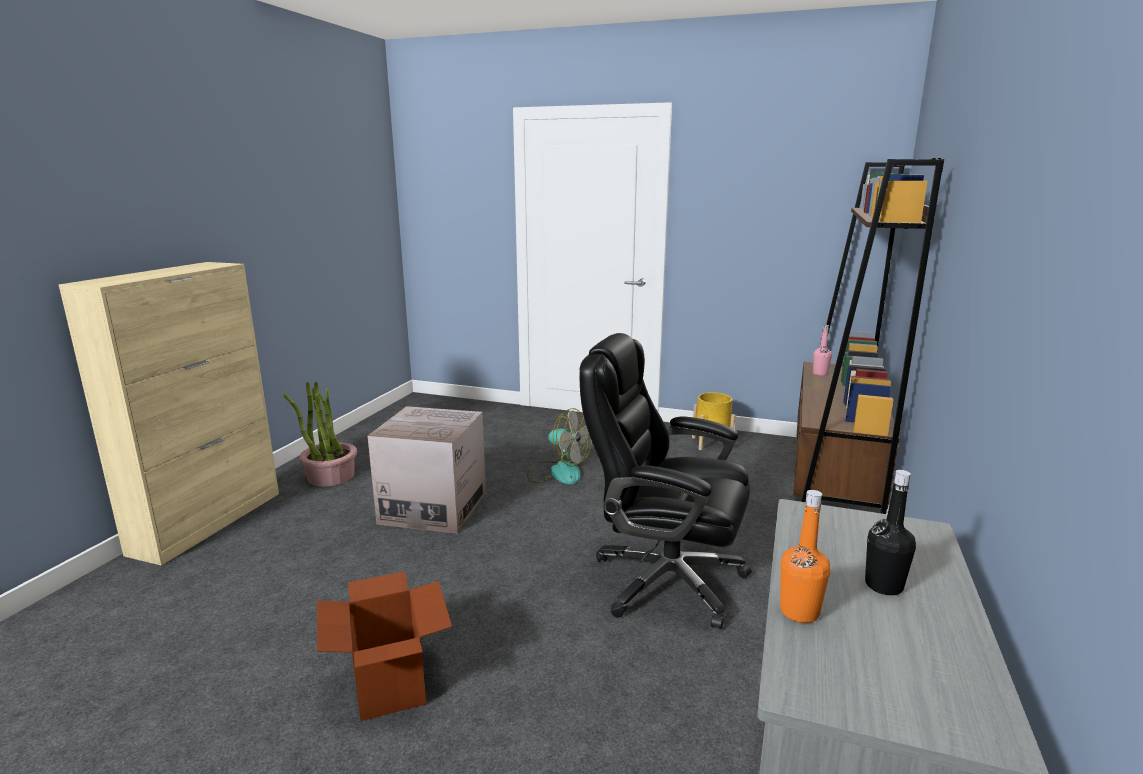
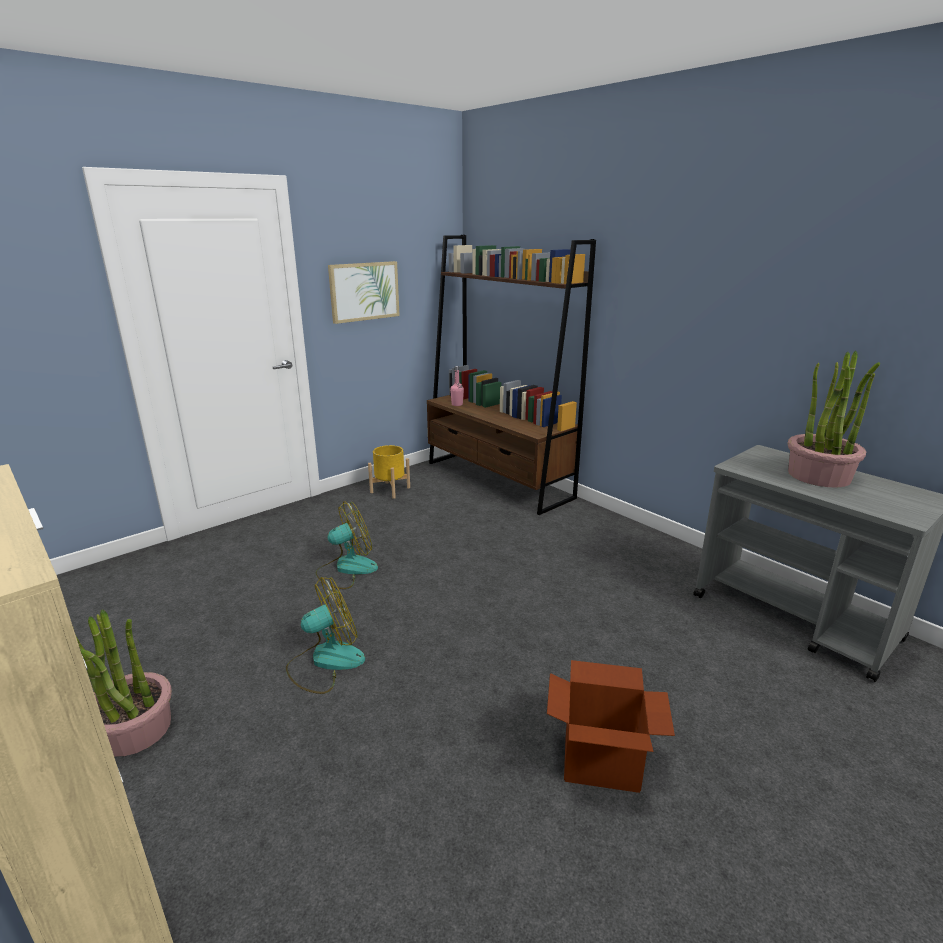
camera: 60 degrees left, 5 degrees up
(433, 508) = (325, 661): cardboard box -> fan
(664, 580) = (554, 581): black office chair -> none
(743, 222) = (364, 291): none -> picture
(799, 612) = (843, 499): orange bottle -> none
(883, 586) = (819, 476): black bottle -> potted plant

